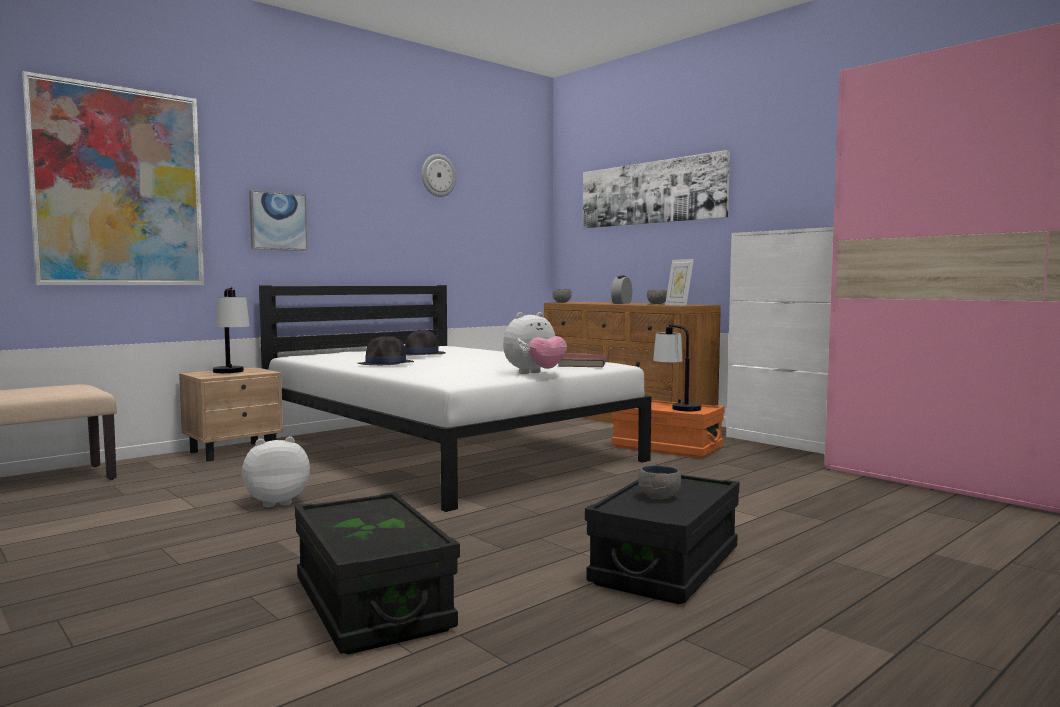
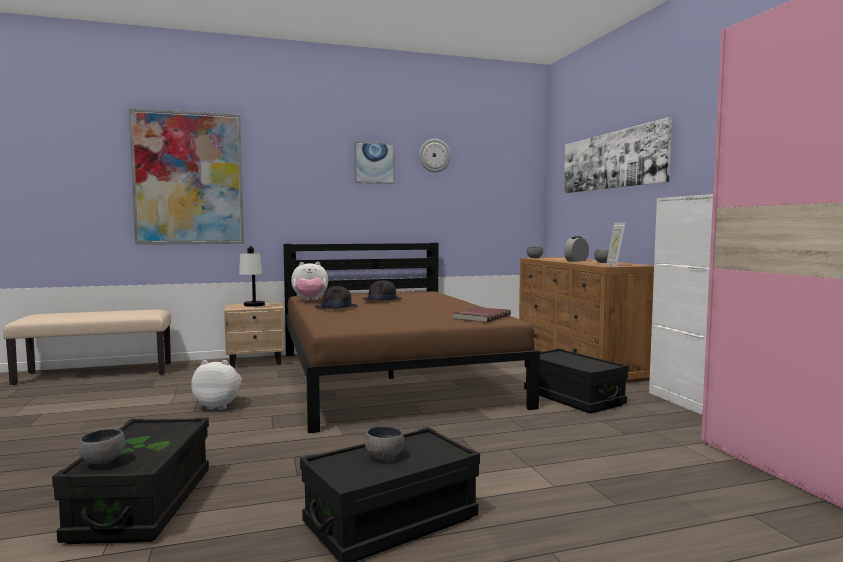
camera: 25 degrees right, 0 degrees up
(278, 221) = (300, 197): picture -> picture (374, 163)
(366, 544) = (101, 462): none -> grey bowl
(446, 450) = (390, 377): white bed -> brown bed
(535, 373) = (414, 325): plush toy -> plush toy (310, 301)
(666, 447) = (573, 398): orange storage box -> black storage box
(676, 407) = (582, 361): table lamp -> none

